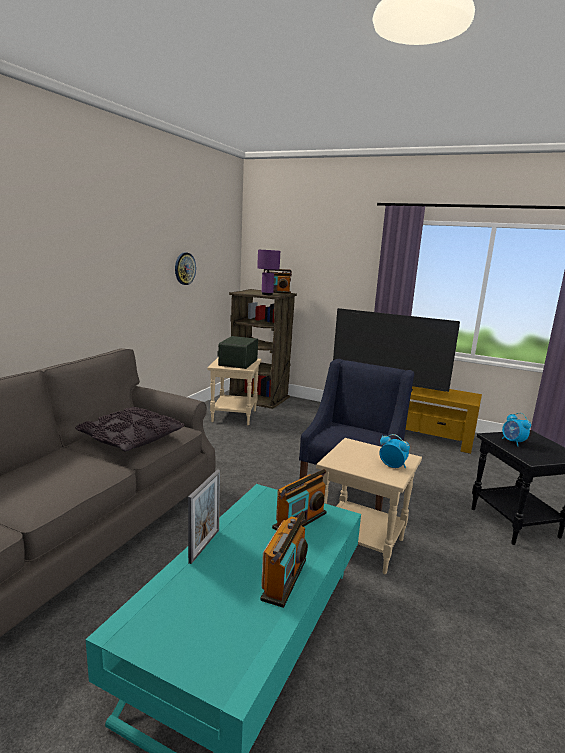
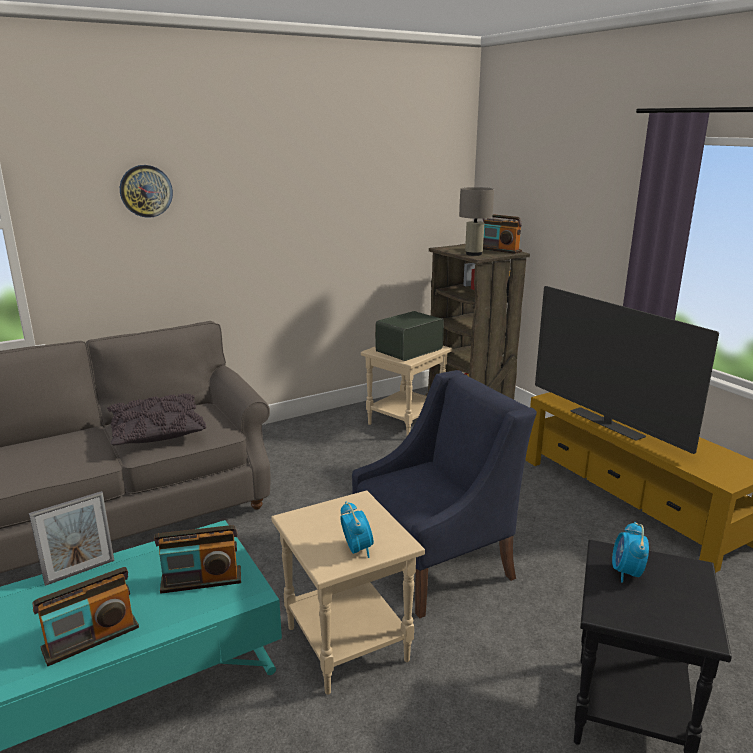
camera: 35 degrees right, 5 degrees up
(184, 268) = (353, 216): wall clock -> wall clock (146, 191)
(267, 294) = (473, 254): purple table lamp -> grey table lamp

